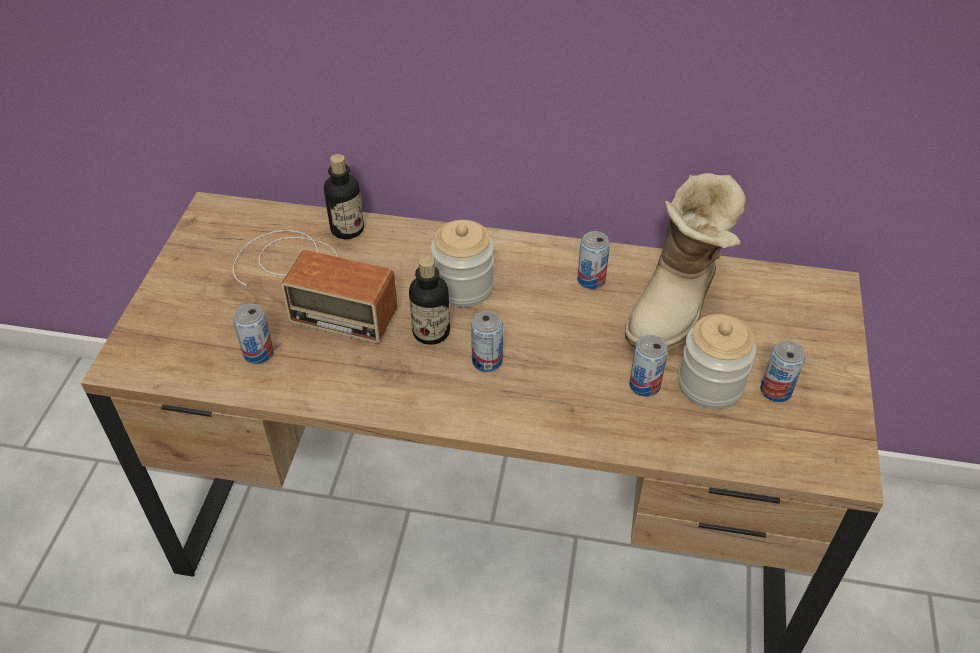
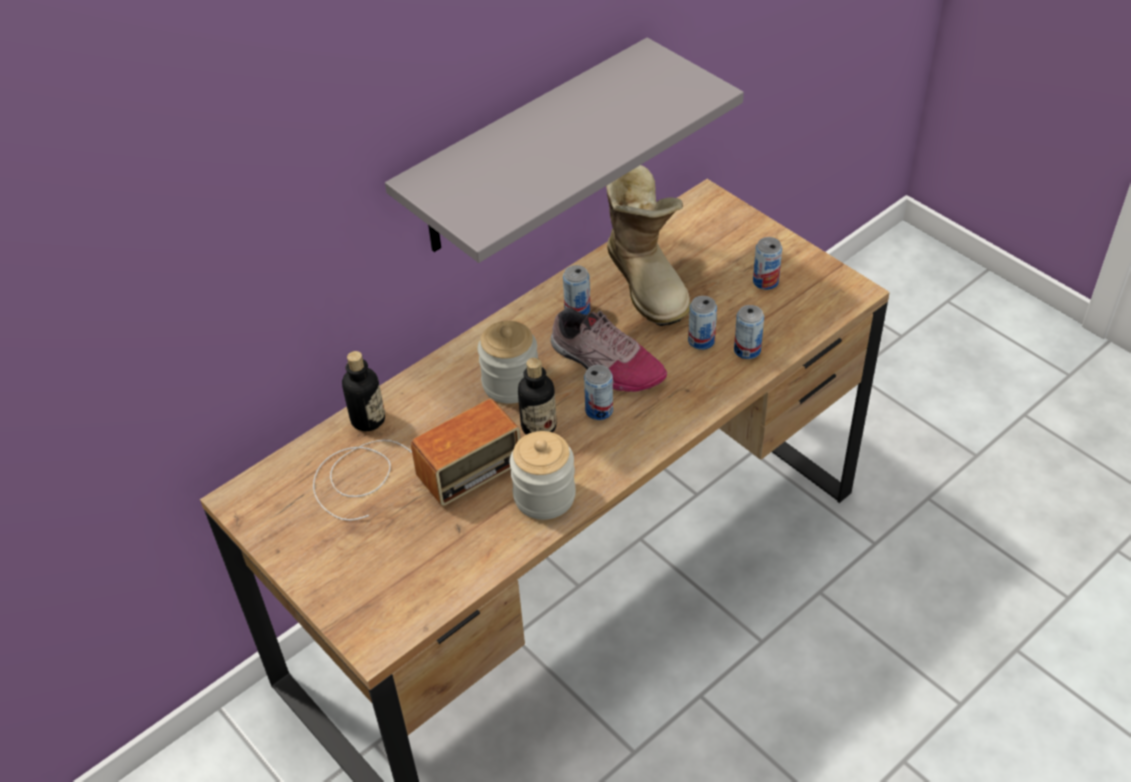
camera: 50 degrees left, 0 degrees up
(258, 353) = (454, 543): can -> can (747, 350)
(545, 334) = (605, 364): none -> shoe
(619, 90) = (526, 150): none -> grey shelf
(710, 384) = (731, 309): jar -> jar (544, 496)

